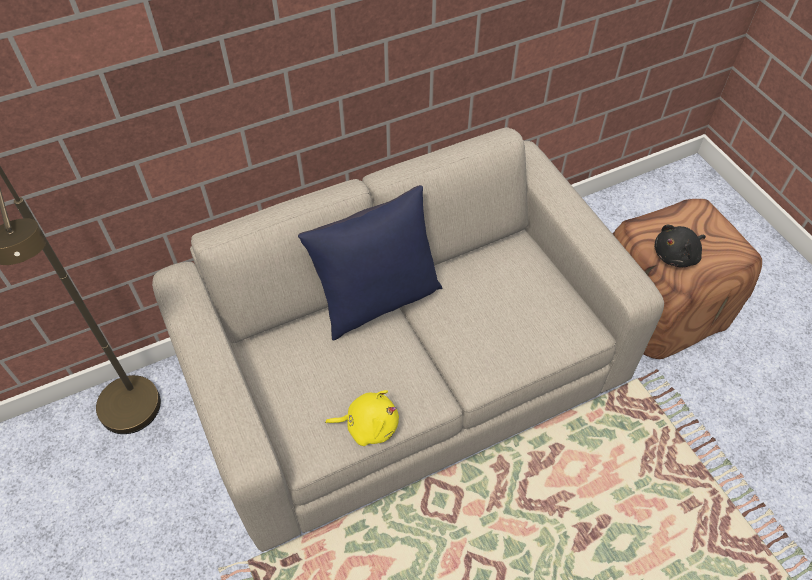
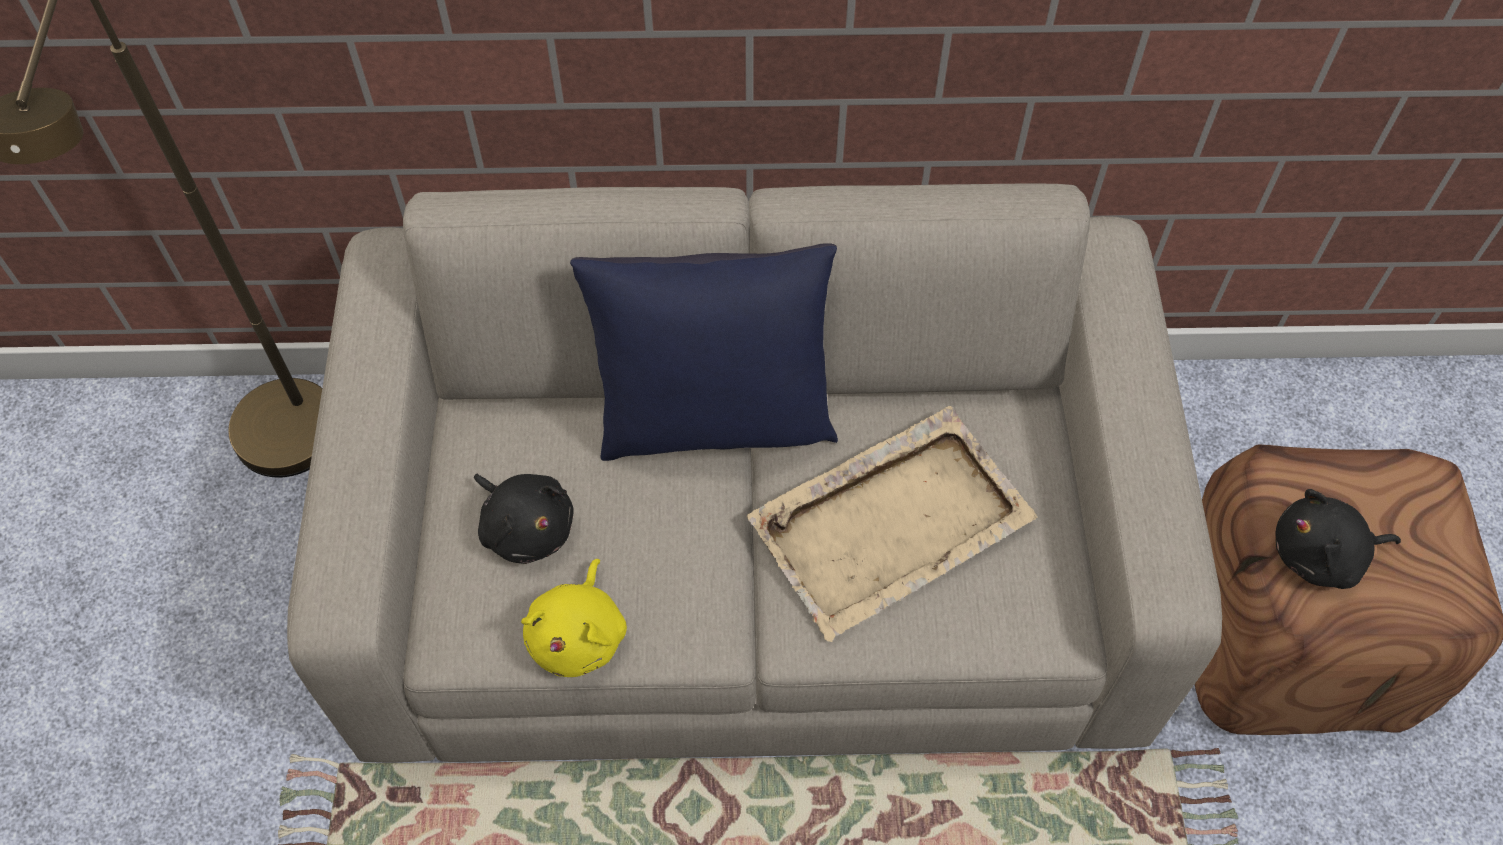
camera: 25 degrees right, 5 degrees up
(313, 386) = (526, 527): none -> black plush toy
(368, 425) = (579, 635): yellow plush toy -> yellow plush toy turned 75 degrees clockwise
(488, 314) = (893, 523): none -> beige tray

